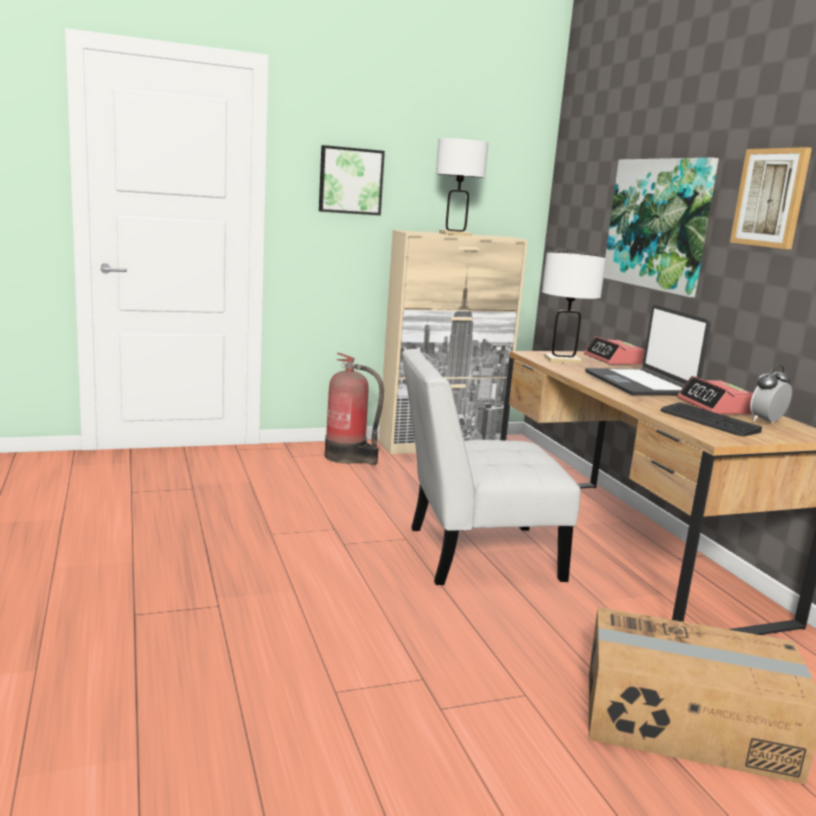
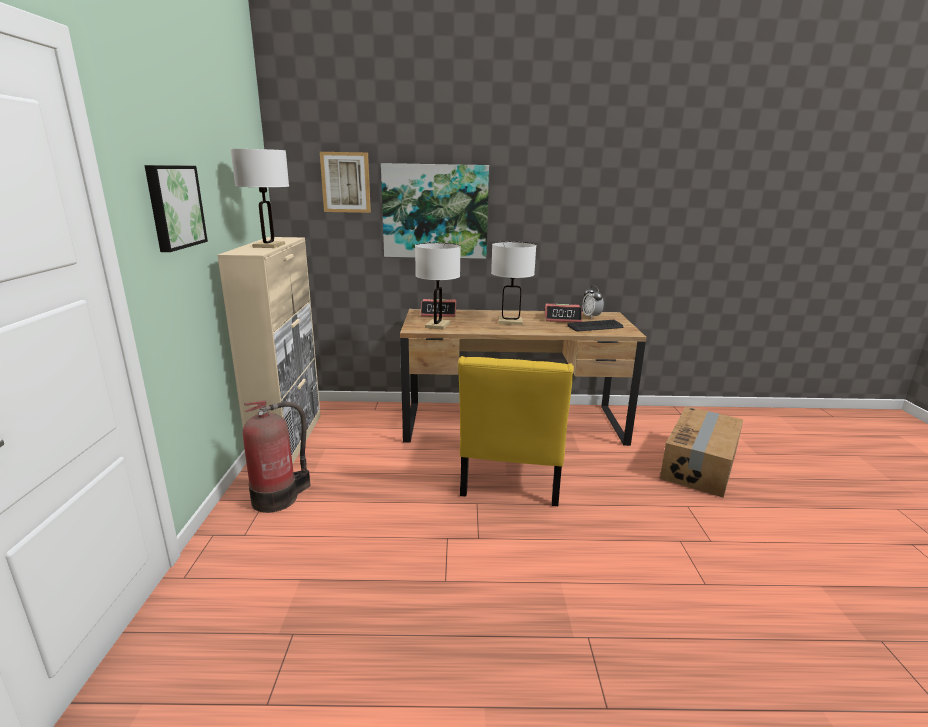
camera: 70 degrees left, 5 degrees up
(474, 554) = (510, 479): white chair -> yellow chair
(640, 384) = (510, 321): laptop -> white table lamp
(771, 198) = (538, 191): picture -> picture (346, 182)

